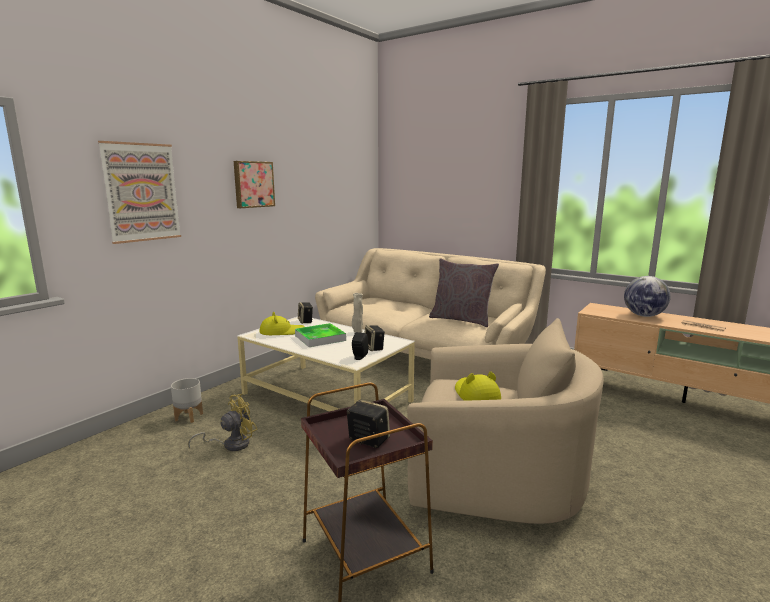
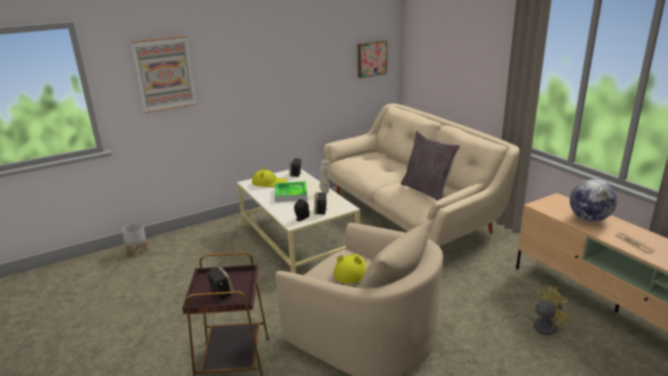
camera: 25 degrees right, 10 degrees up
(188, 417) = (197, 238): grey planter -> grey planter (137, 252)
(231, 444) = (209, 265): yellow fan -> yellow fan (539, 326)
(253, 184) = (261, 56): picture -> picture (371, 58)

